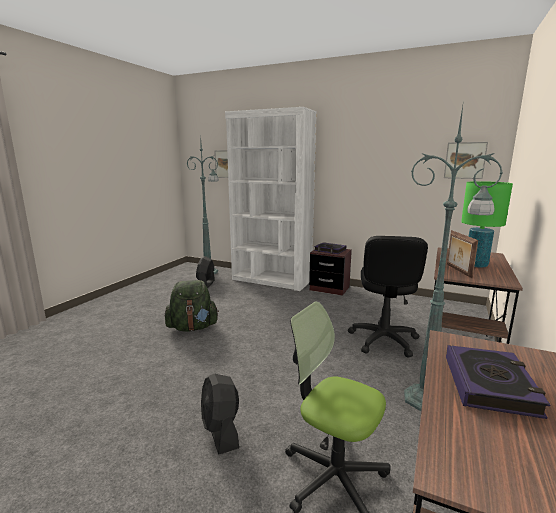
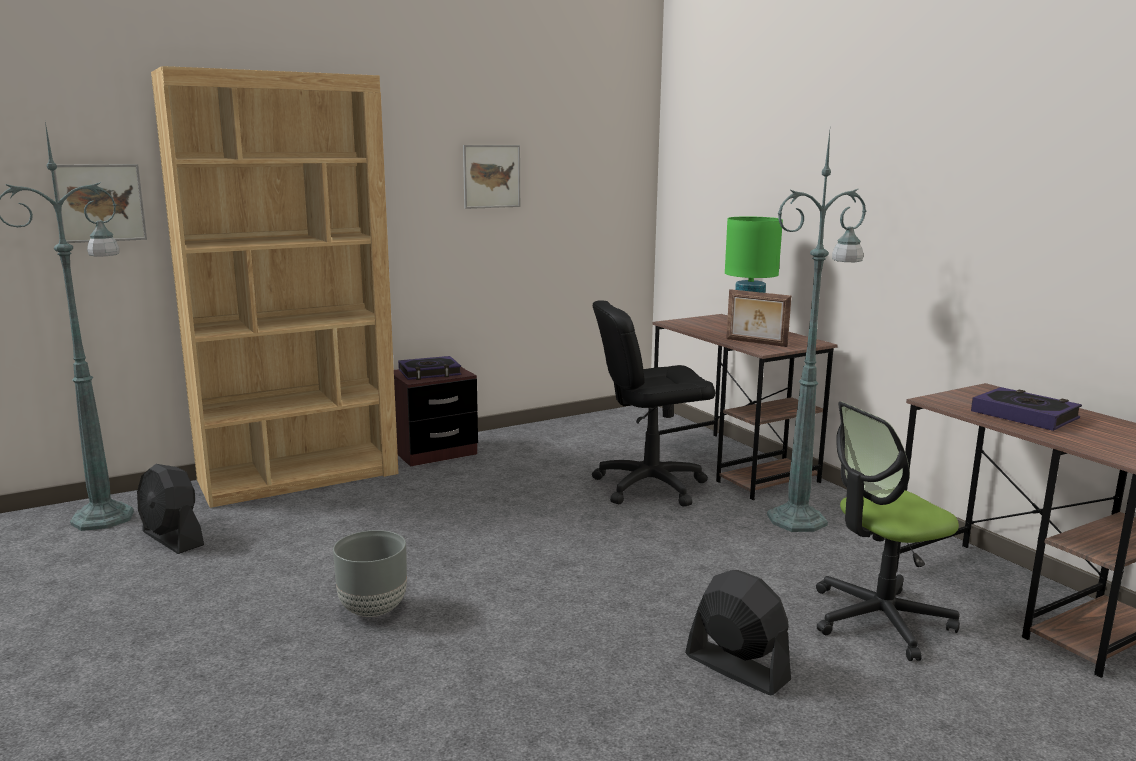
camera: 55 degrees left, 0 degrees up
(192, 327) = (373, 609): green backpack -> grey planter
(221, 430) = (736, 667): black fan -> black fan turned 150 degrees counterclockwise
(271, 280) = (300, 477): white bookcase -> brown bookcase
(383, 340) = (649, 486): black office chair -> black office chair turned 120 degrees clockwise
(465, 160) = (606, 180): picture -> picture (491, 176)

